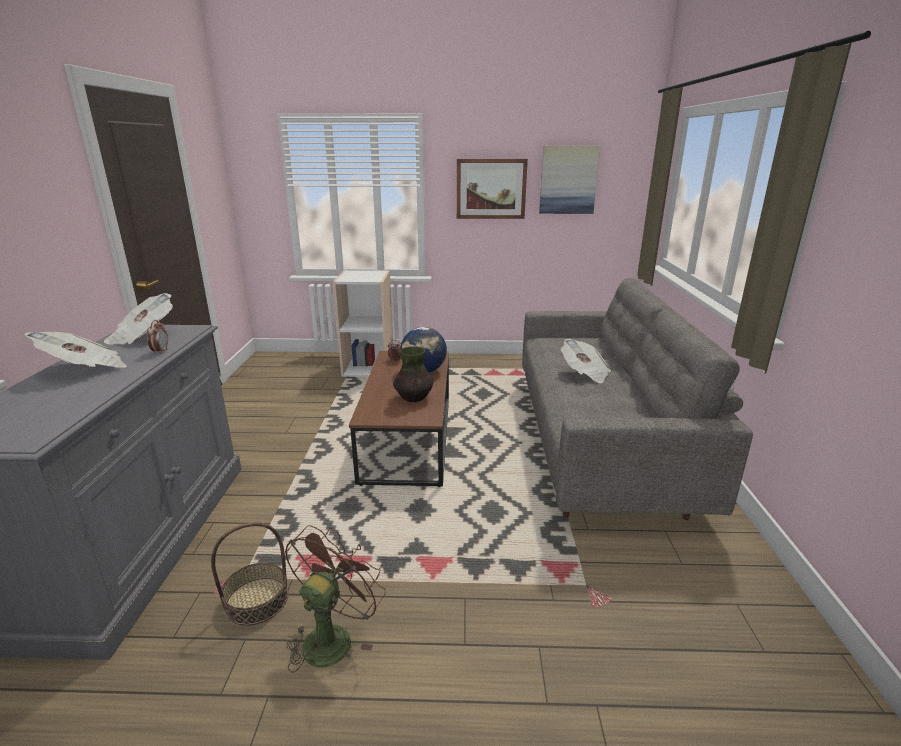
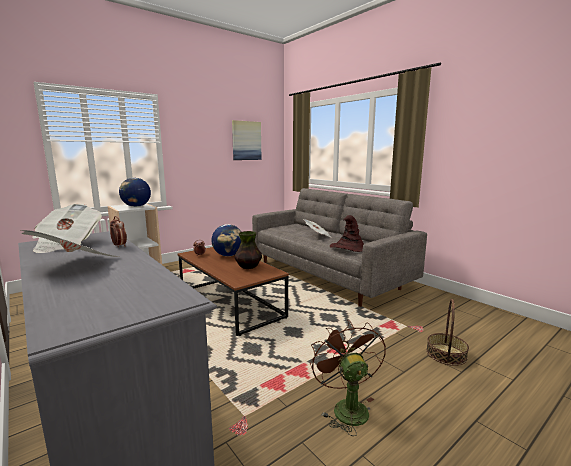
camera: 40 degrees left, 10 degrees down
(256, 601) = (275, 420): basket -> basket (446, 354)
(365, 277) = (136, 206): none -> globe
(491, 189) = (204, 145): picture -> none
(585, 413) = (348, 248): none -> brown hat

